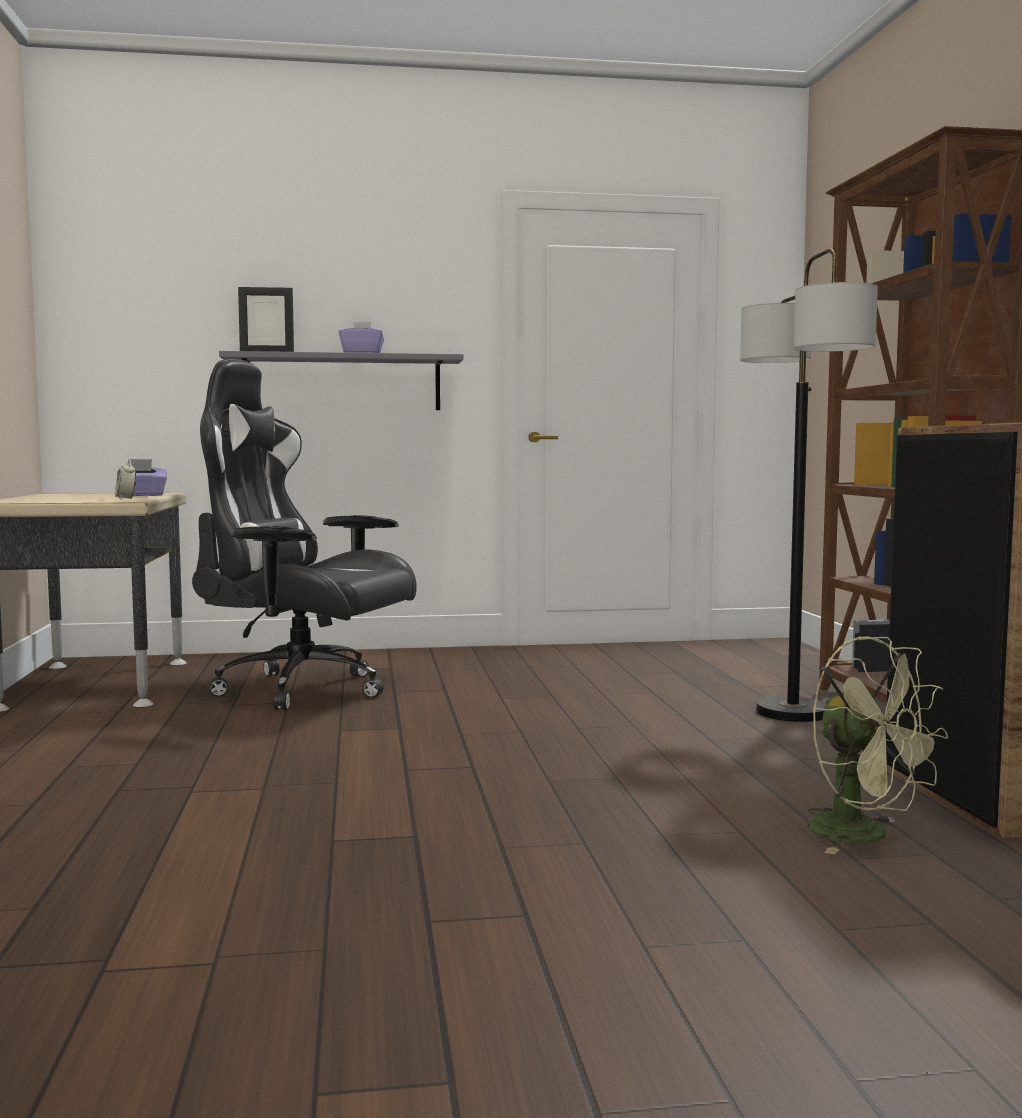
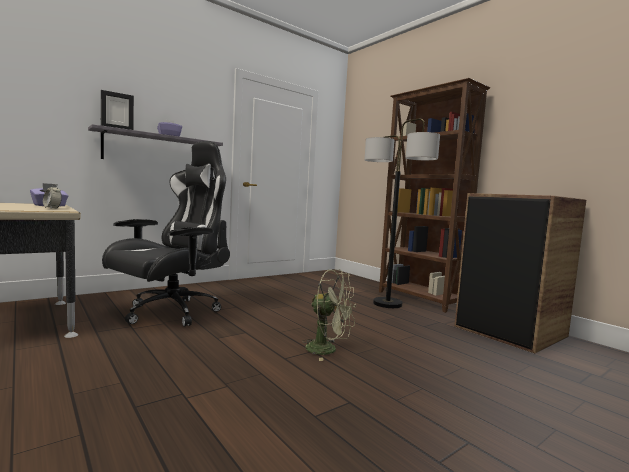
camera: 30 degrees left, 0 degrees up
(311, 690) = (167, 314): black office chair -> black office chair turned 135 degrees clockwise
(864, 836) = (501, 361): green fan -> green fan (328, 350)

